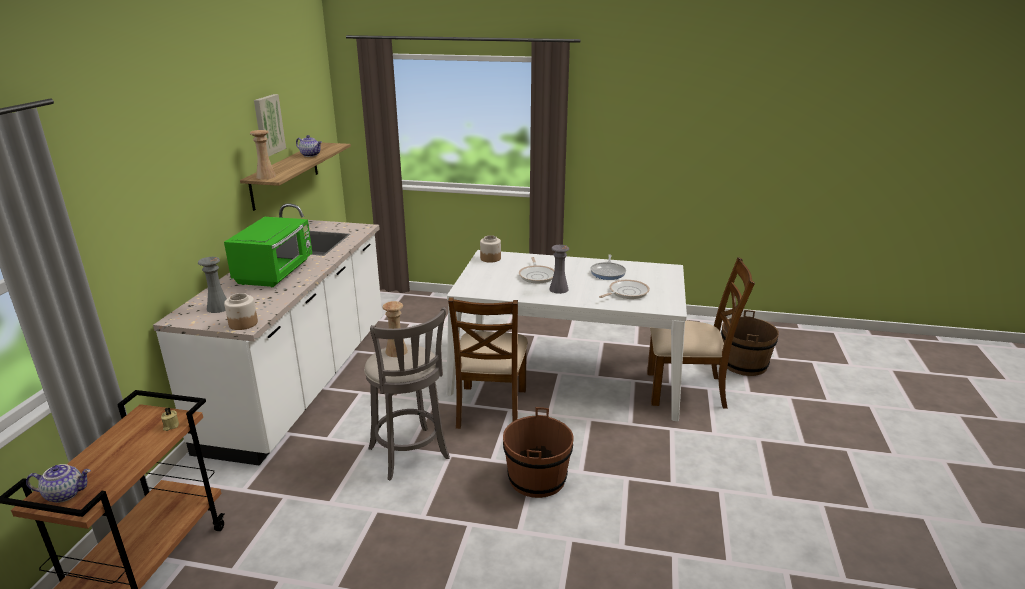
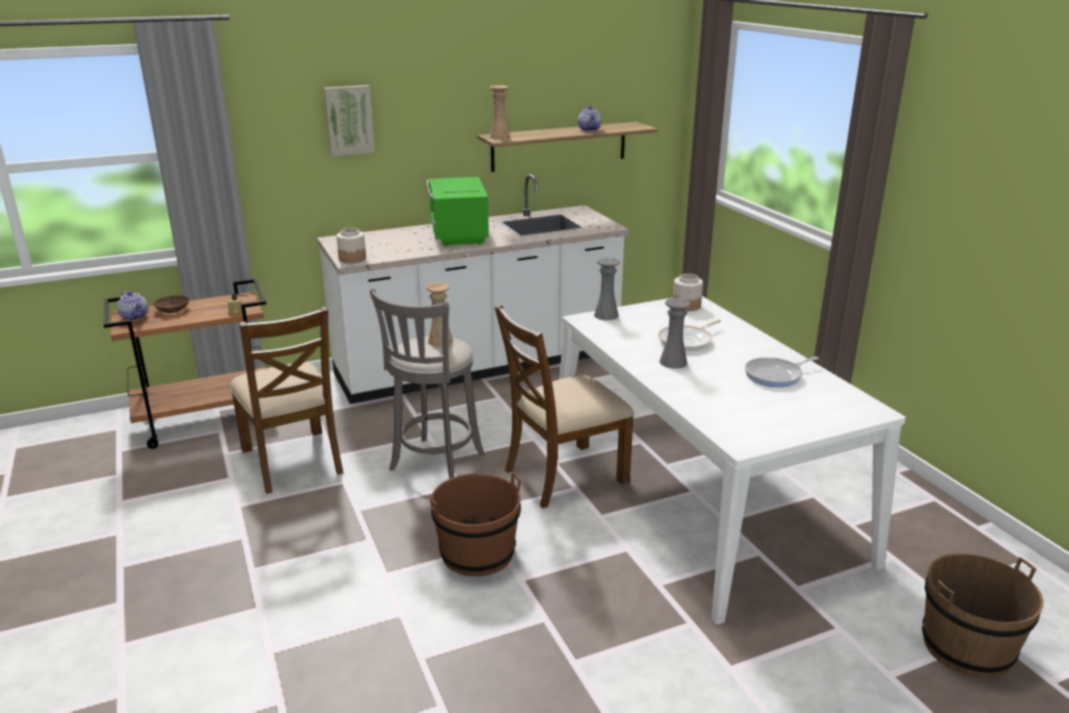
camera: 55 degrees right, 0 degrees up
(92, 463) = (172, 309): none -> brown bowl
(218, 308) = (368, 243): grey vase -> grey vase (606, 315)
(268, 125) = (541, 85): picture -> picture (349, 120)
(276, 272) = (458, 235): green microwave -> green microwave turned 105 degrees clockwise
(626, 292) = (736, 403): frying pan -> none
(687, 390) = (804, 608): brown chair -> brown chair (293, 461)

